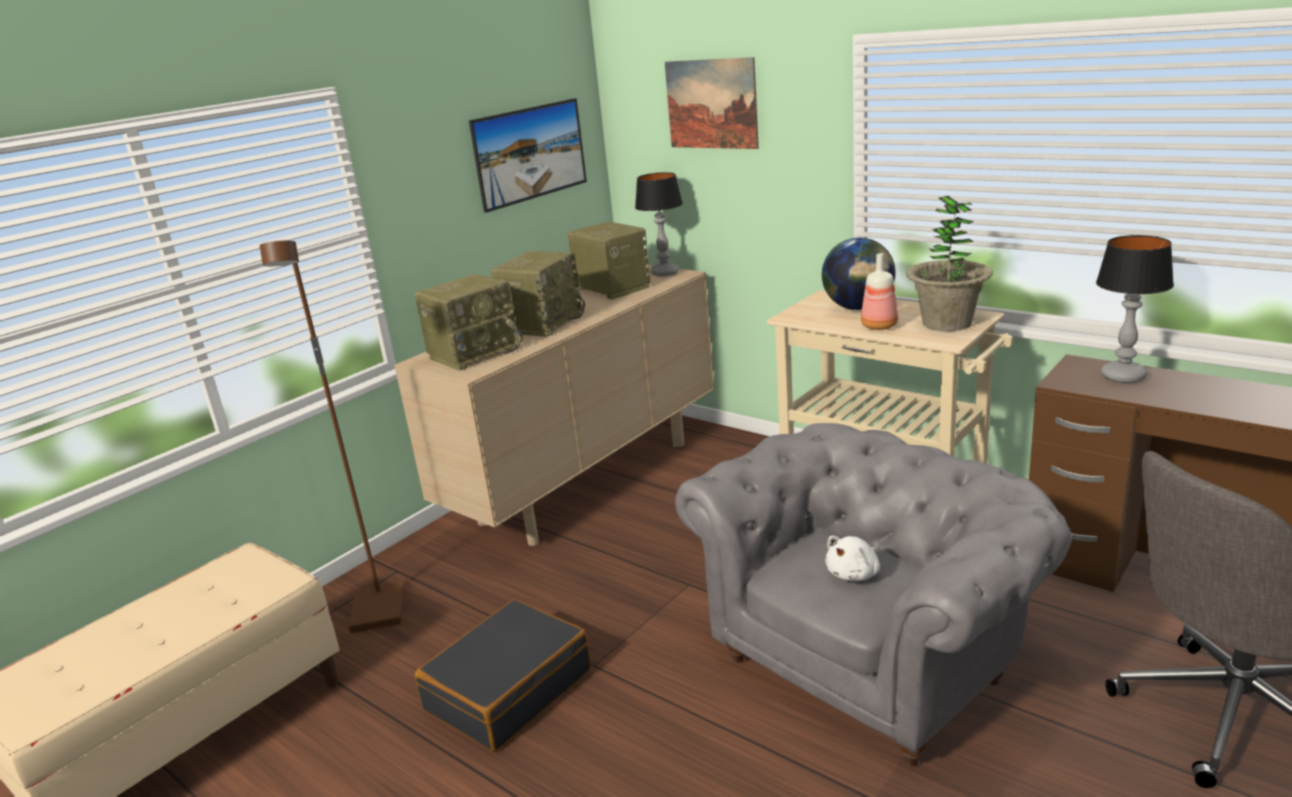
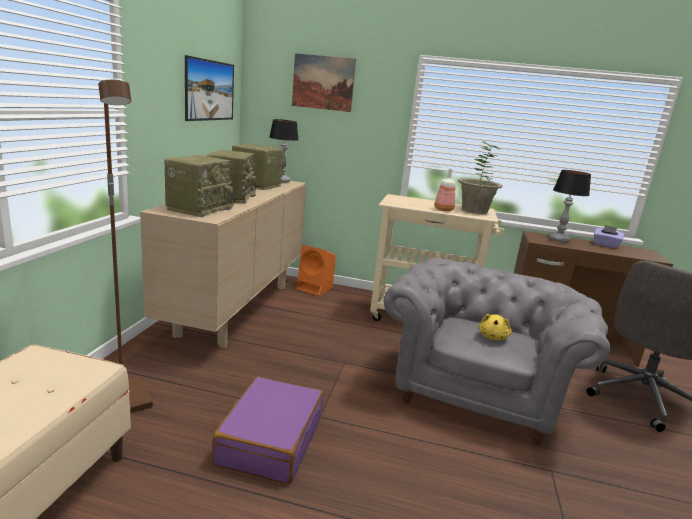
camera: 30 degrees left, 5 degrees down
(508, 689) = (270, 440): black suitcase -> purple suitcase
(733, 446) = (315, 288): none -> orange speaker
(854, 574) = (493, 337): white plush toy -> yellow plush toy
(858, 308) = (421, 202): globe -> none
(1232, 388) = (605, 245): none -> purple tissue box

